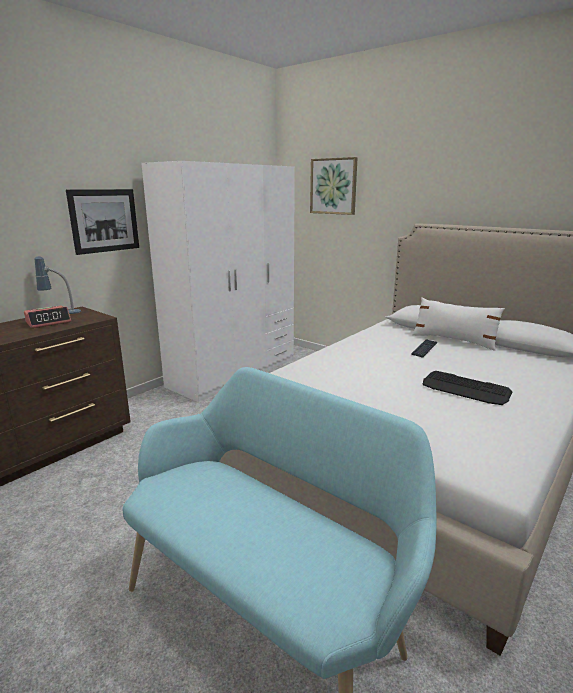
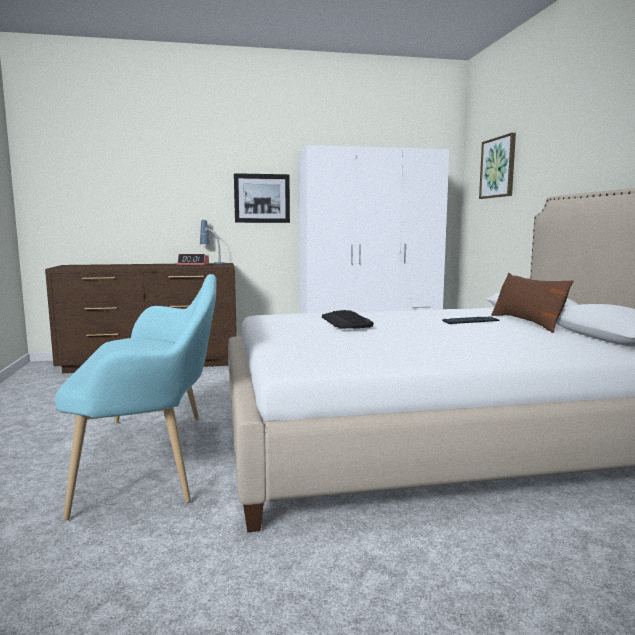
camera: 40 degrees right, 10 degrees down
(453, 340) = (527, 323): white pillow -> brown pillow
(465, 389) = (423, 339): keyboard -> keyboard (346, 321)

